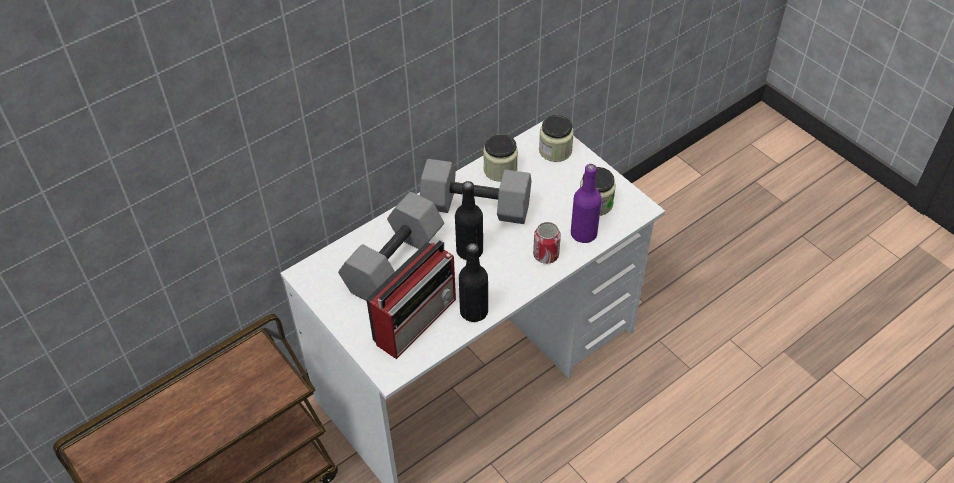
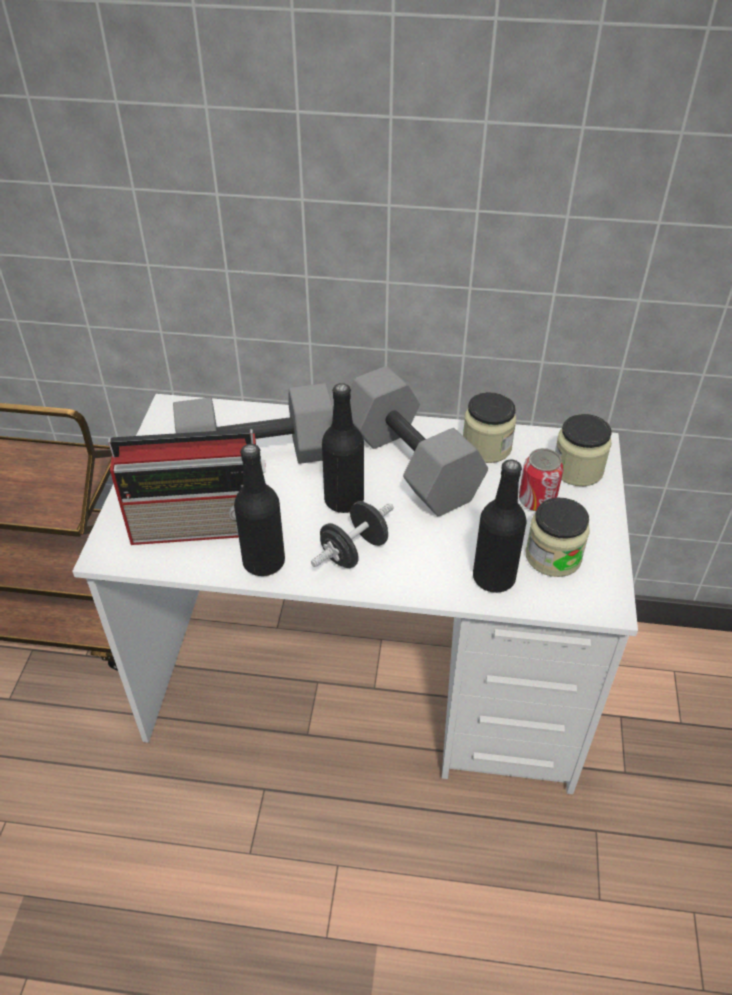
camera: 45 degrees right, 5 degrees down
(508, 272) = (354, 551): none -> black dumbbell
(546, 255) = (418, 566): can -> can (537, 500)
(583, 234) = (494, 578): purple bottle -> black bottle

